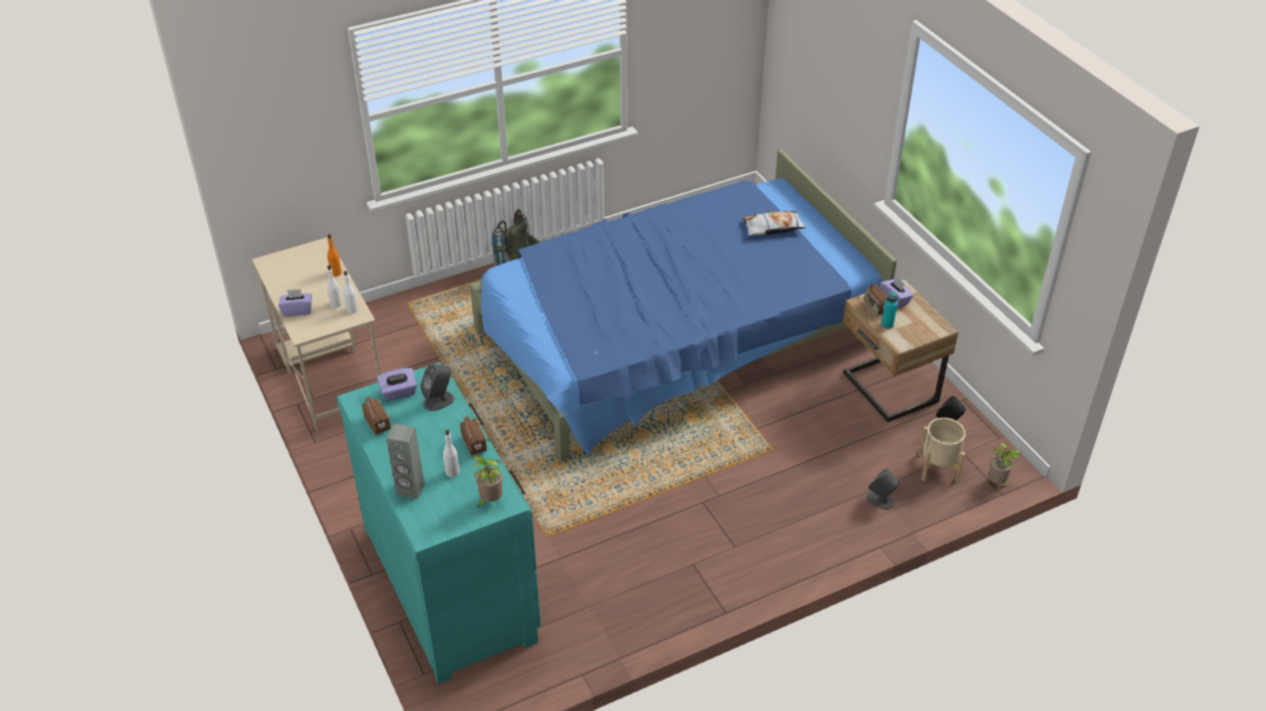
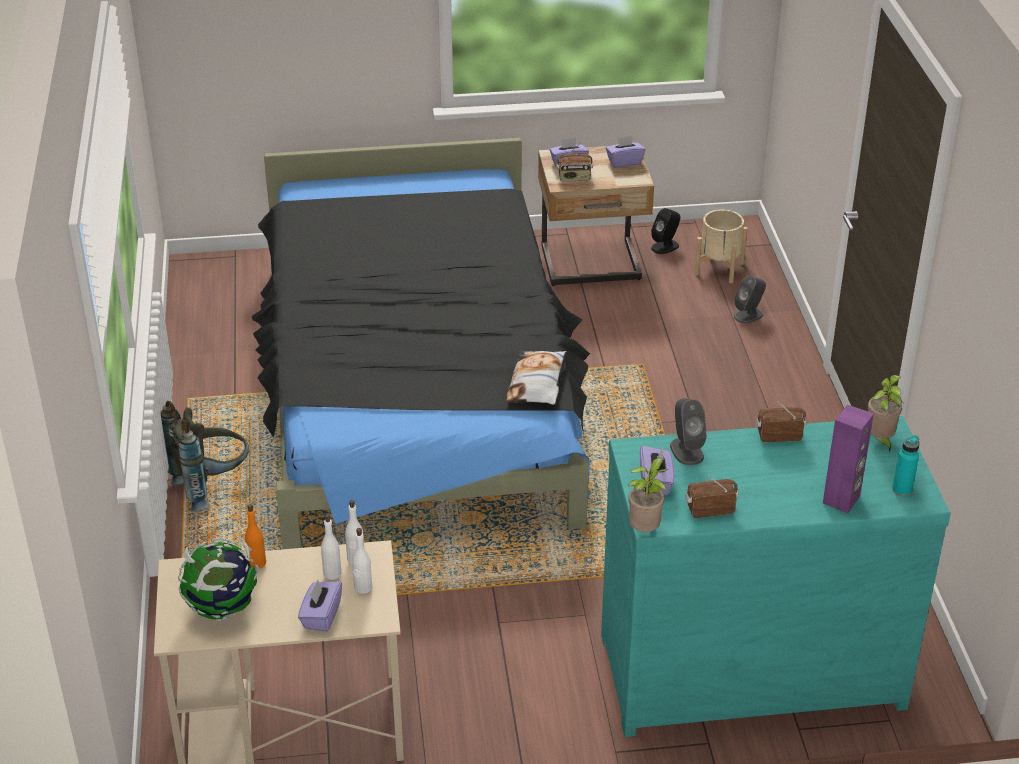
camera: 70 degrees left, 5 degrees down
(294, 272) = (223, 608): none -> globe
(410, 489) = (841, 500): grey speaker -> purple speaker
(452, 472) = (822, 461): white bottle -> white bottle (363, 587)
(674, 337) = (416, 387): blue bed -> black bed
(773, 227) = (383, 208): pillow -> pillow (538, 383)
(887, 324) = (605, 179): turquoise bottle -> turquoise bottle (902, 490)
(921, 329) = (624, 162): none -> purple tissue box
(997, 483) = (755, 242): potted plant -> potted plant (645, 530)

